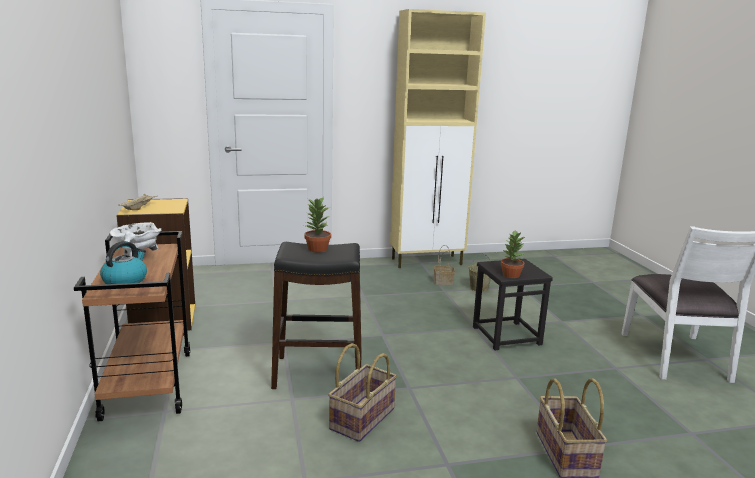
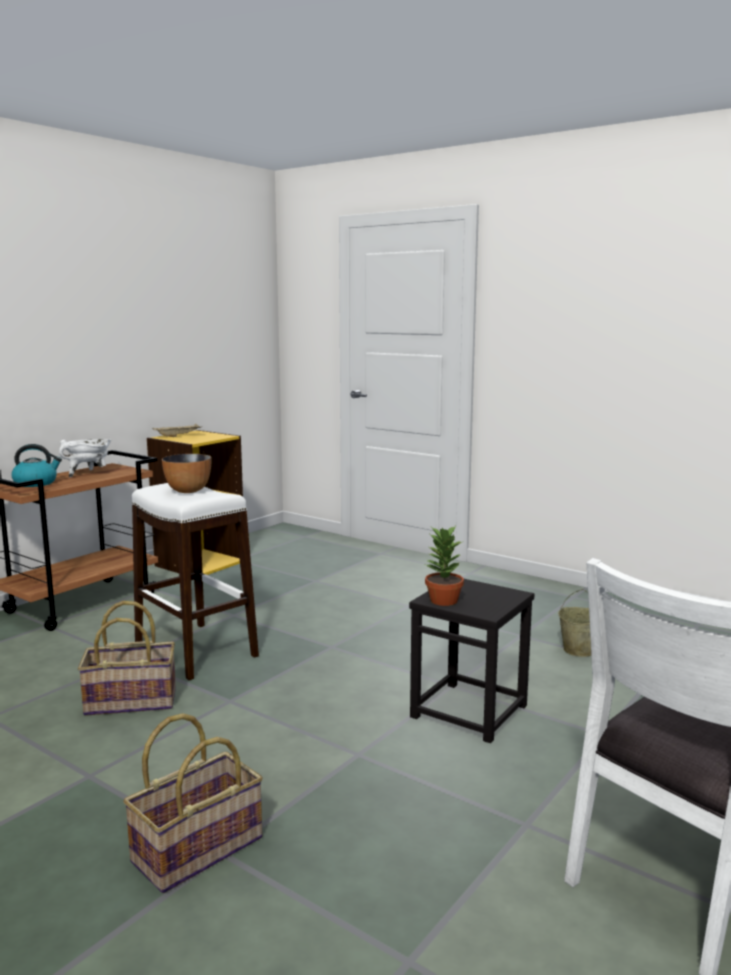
camera: 50 degrees right, 5 degrees down
(317, 249) = (188, 491): potted plant -> bowl
(319, 372) = (196, 650): black stool -> white stool
(427, 262) = (586, 599): beige cabinet -> none
(442, 282) = (544, 626): basket -> none

